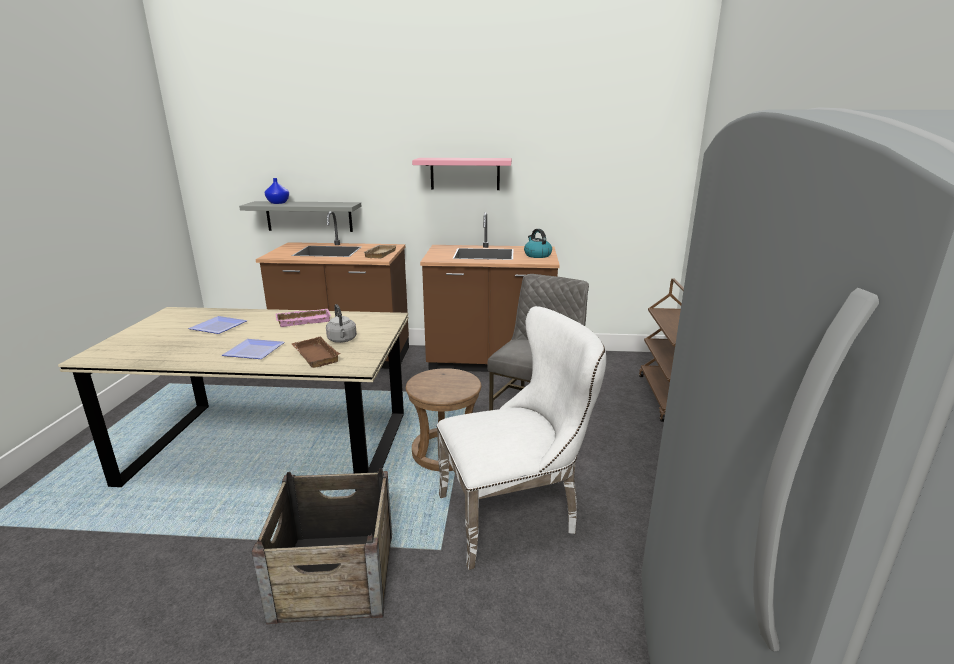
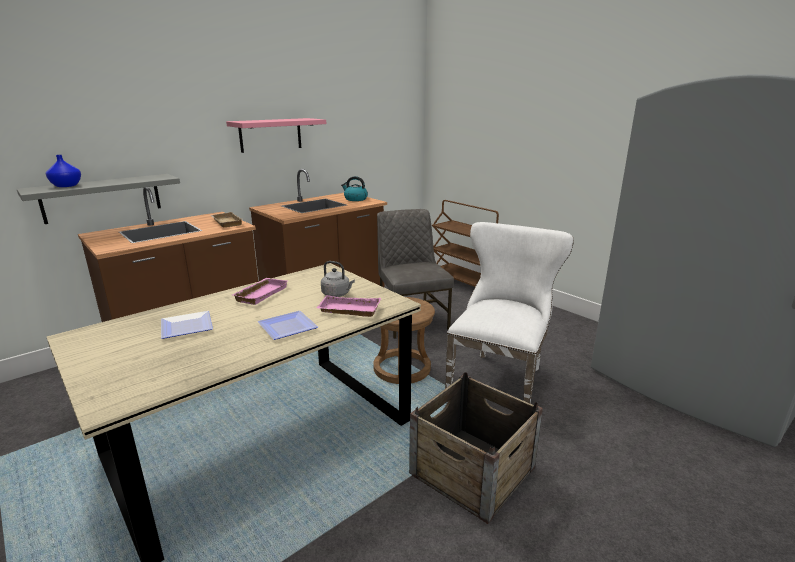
camera: 45 degrees left, 0 degrees up
(314, 356) = (348, 310): brown tray -> pink tray

